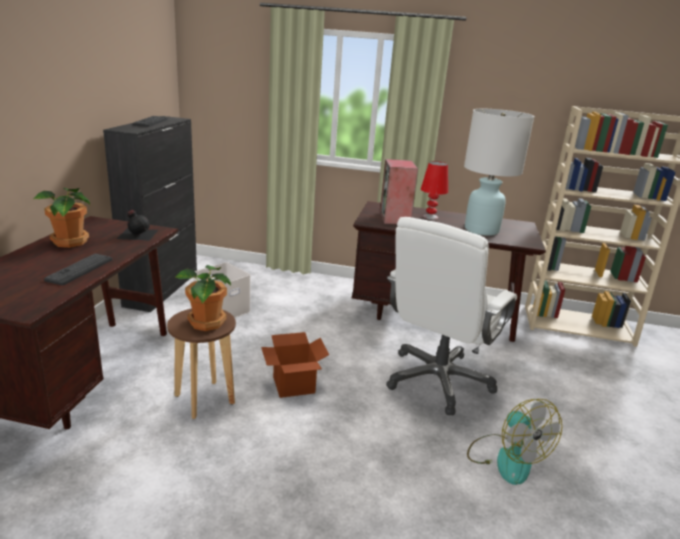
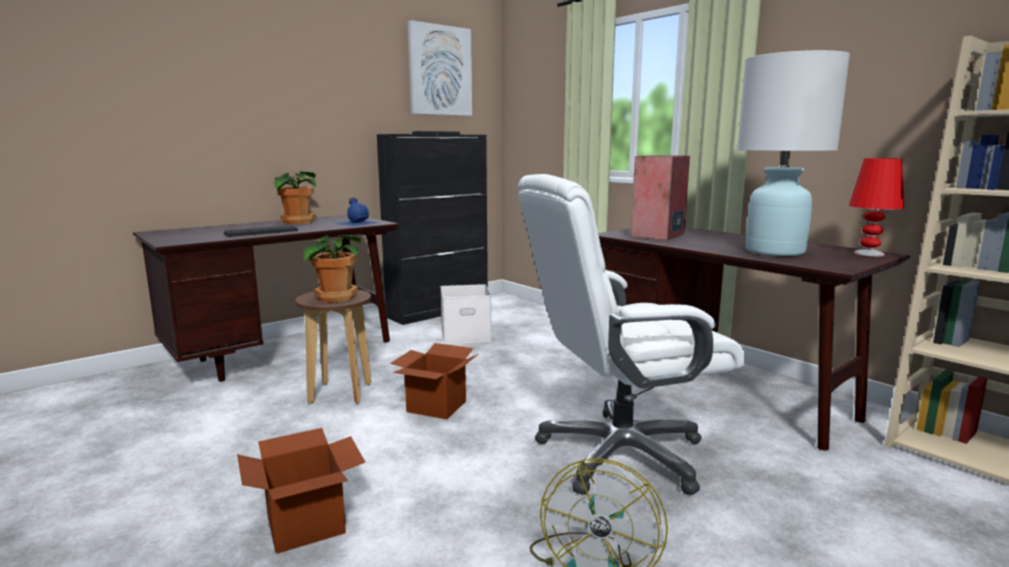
camera: 40 degrees right, 10 degrees down
(137, 234) = (357, 222): black bottle -> blue bottle
(138, 53) = (440, 70): none -> picture
(343, 510) = (305, 525): none -> cardboard box
(430, 217) = (718, 238): red table lamp -> red table lamp (869, 254)

